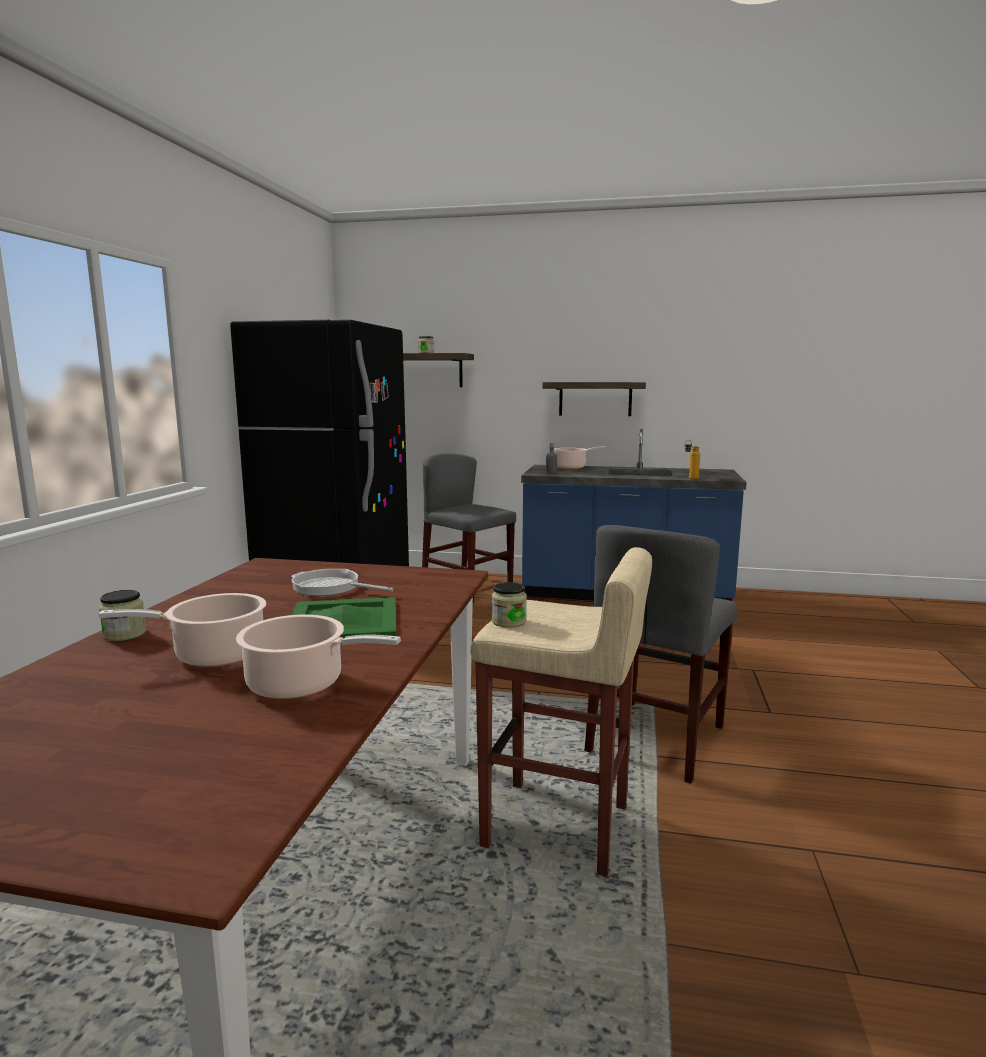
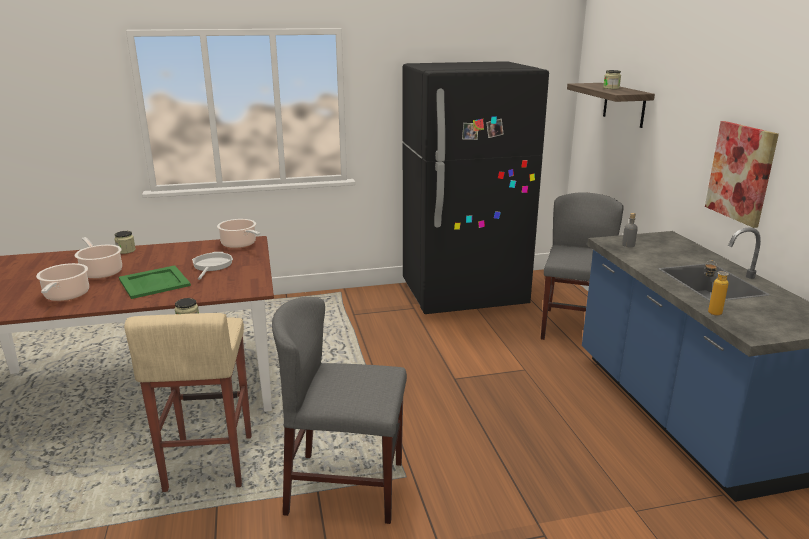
camera: 65 degrees right, 10 degrees up
(571, 467) = (680, 247): cooking pot -> cooking pot (240, 244)
(595, 399) = (741, 172): shelf -> picture

